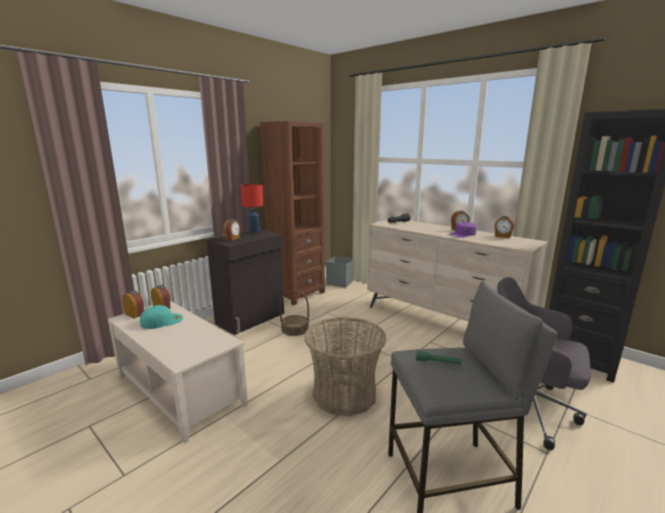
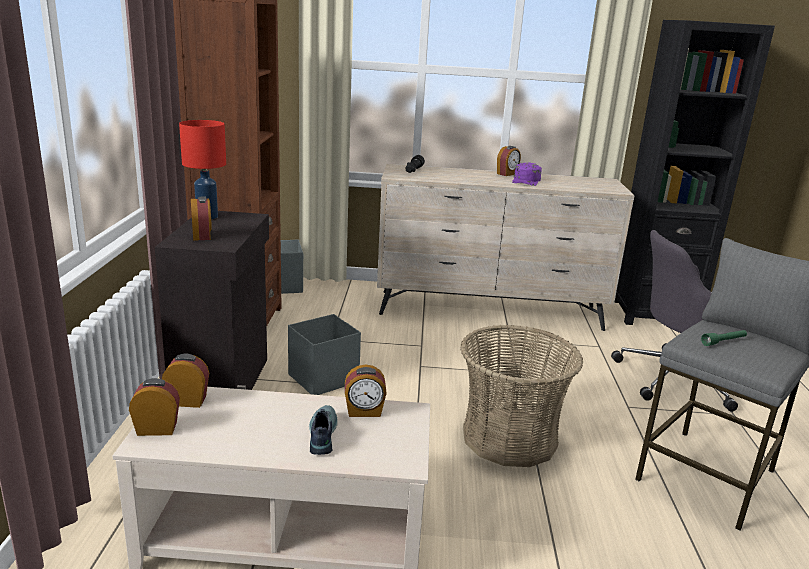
camera: 40 degrees left, 5 degrees up
(162, 321) = (237, 420): turquoise cap -> none
(176, 337) = (321, 435): none -> shoe
(294, 329) = (322, 378): basket -> grey storage box
(502, 236) = (569, 178): alarm clock -> alarm clock (364, 411)

